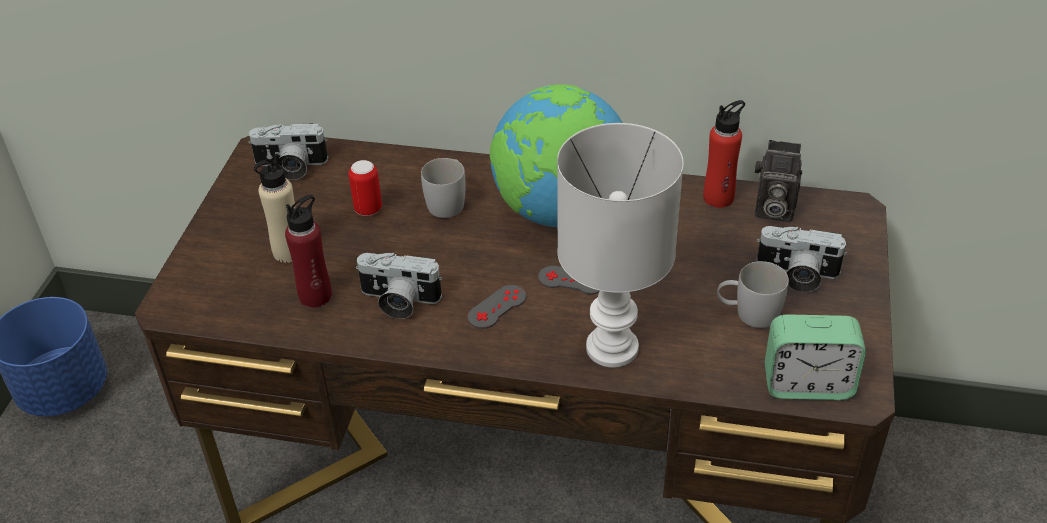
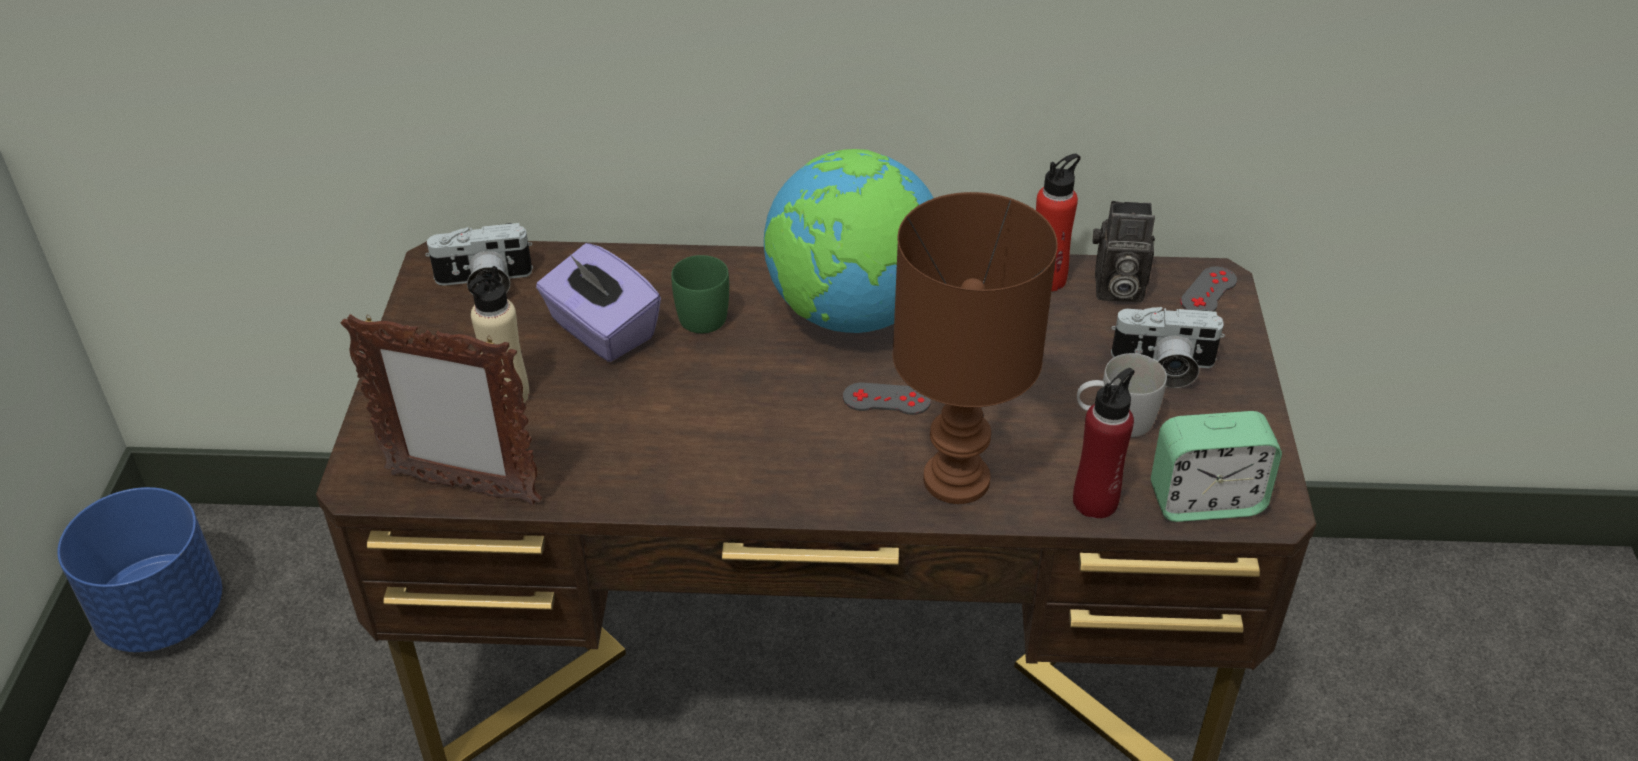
camera: 10 degrees left, 0 degrees up
(239, 318) = (462, 487): none -> picture frame
(315, 296) = (557, 449): red bottle -> red bottle (1095, 501)
(368, 209) = (601, 330): can -> purple tissue box
(398, 301) = (668, 446): camera -> none
(448, 201) = (705, 311): white mug -> green mug
(497, 307) = (799, 442): grey game controller -> grey game controller (1208, 291)
(614, 347) = (958, 478): white table lamp -> brown table lamp

